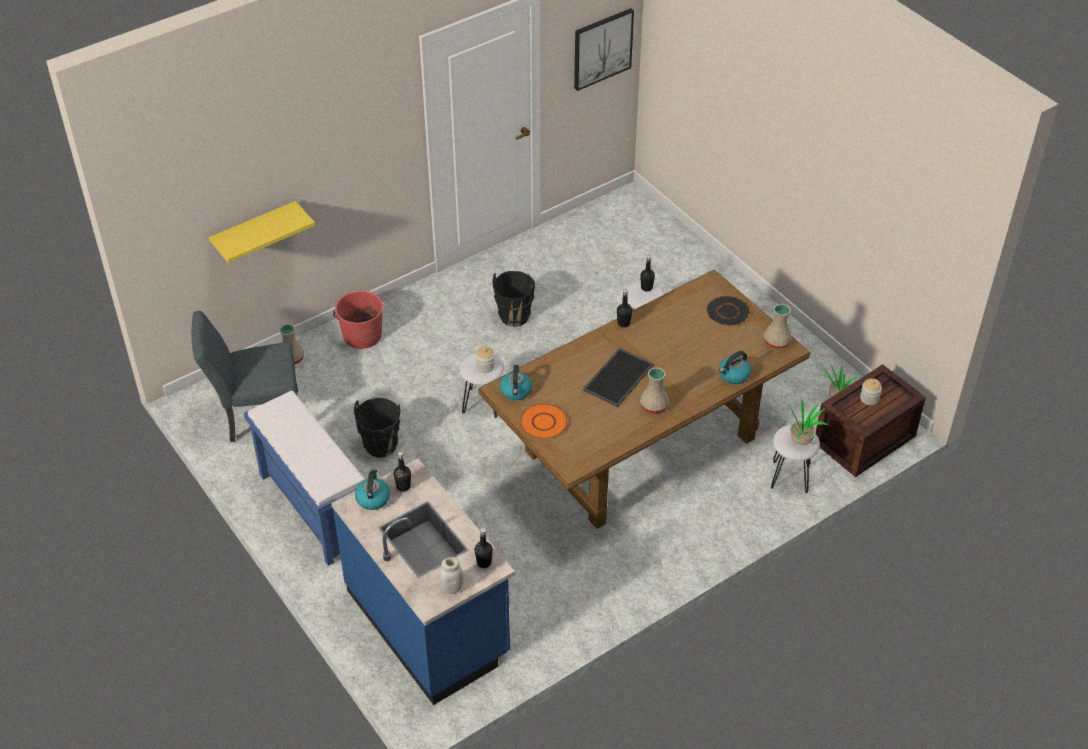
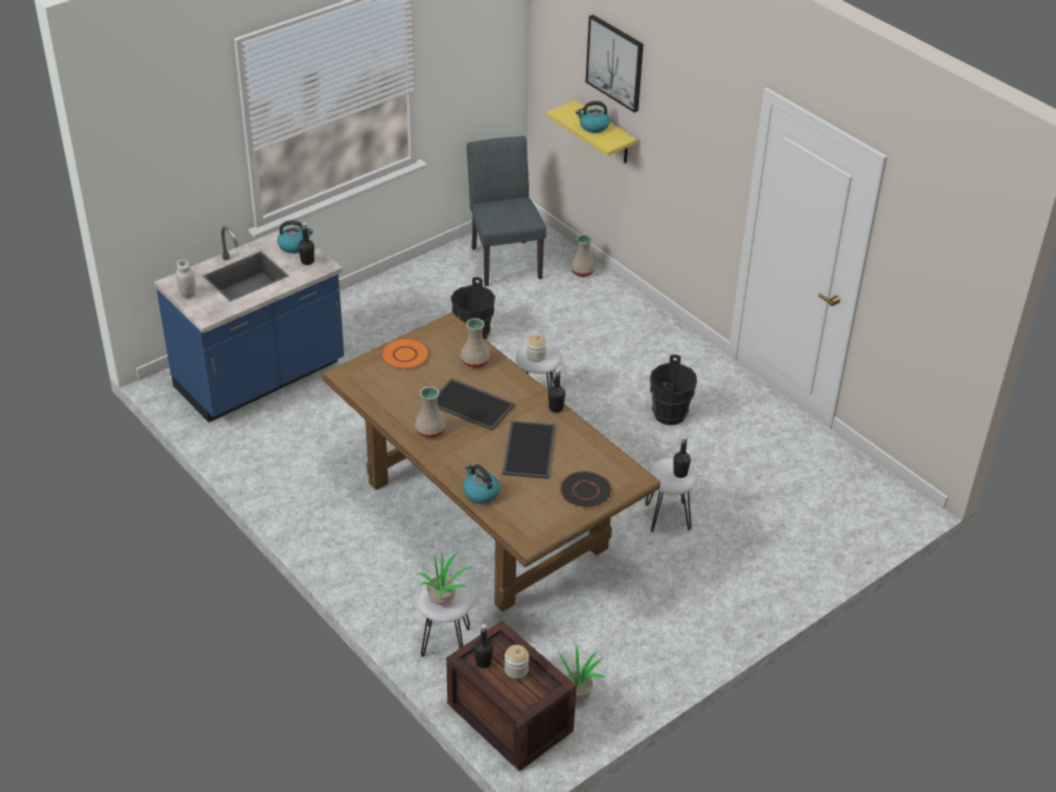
camera: 85 degrees right, 5 degrees down
(314, 507) = (395, 301): blue bench -> none
(362, 335) = (622, 311): red bucket -> none
(484, 562) = (214, 310): black bottle -> black bottle (483, 662)
(516, 391) = (447, 336): kettle -> kettle (593, 126)
(602, 48) = (939, 300): picture -> picture (615, 62)
(677, 343) = (528, 449): none -> tray
(777, 342) = (538, 531): beige vase -> beige vase (474, 362)

